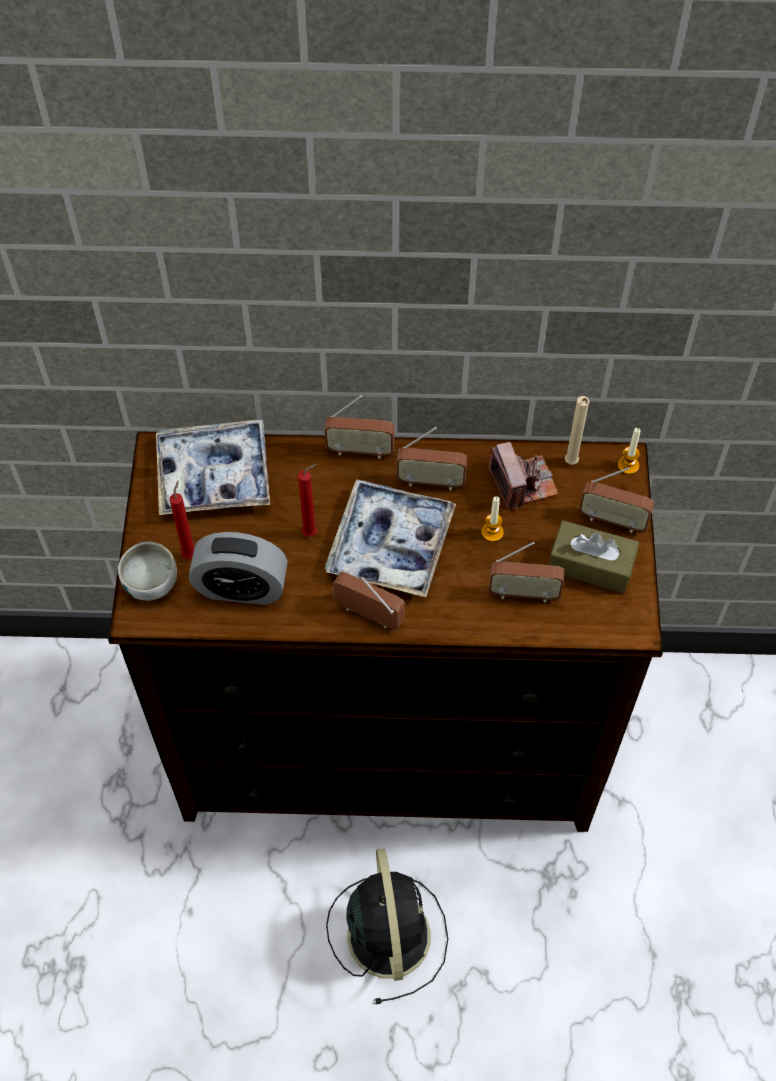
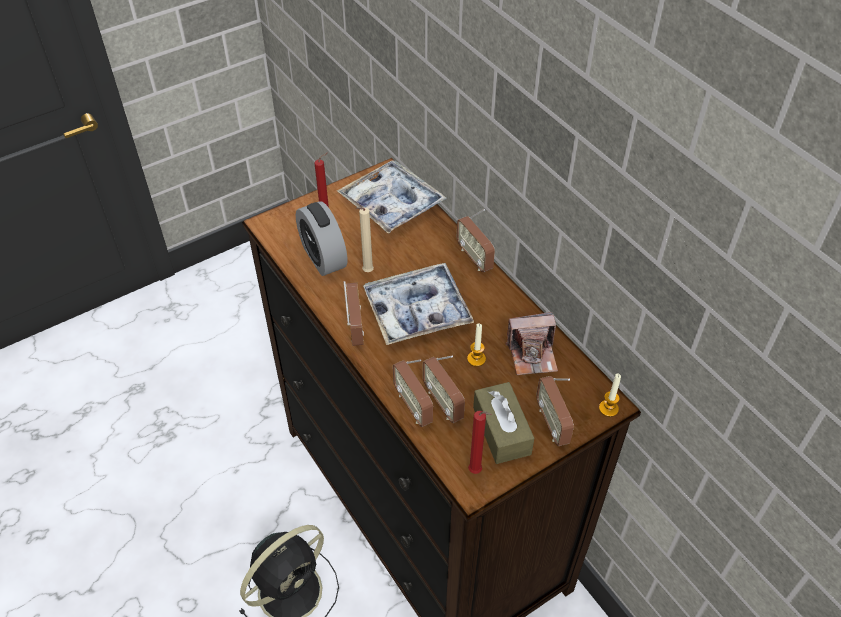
camera: 55 degrees right, 10 degrees down
(150, 582) = (293, 217): bowl -> none
(312, 533) = (391, 268): red candle -> red candle (476, 472)
(430, 481) = (485, 305): radio -> radio (413, 406)
(522, 483) = (532, 355): camera -> camera turned 45 degrees clockwise
(571, 464) = (575, 374): beige candle -> beige candle (366, 272)

